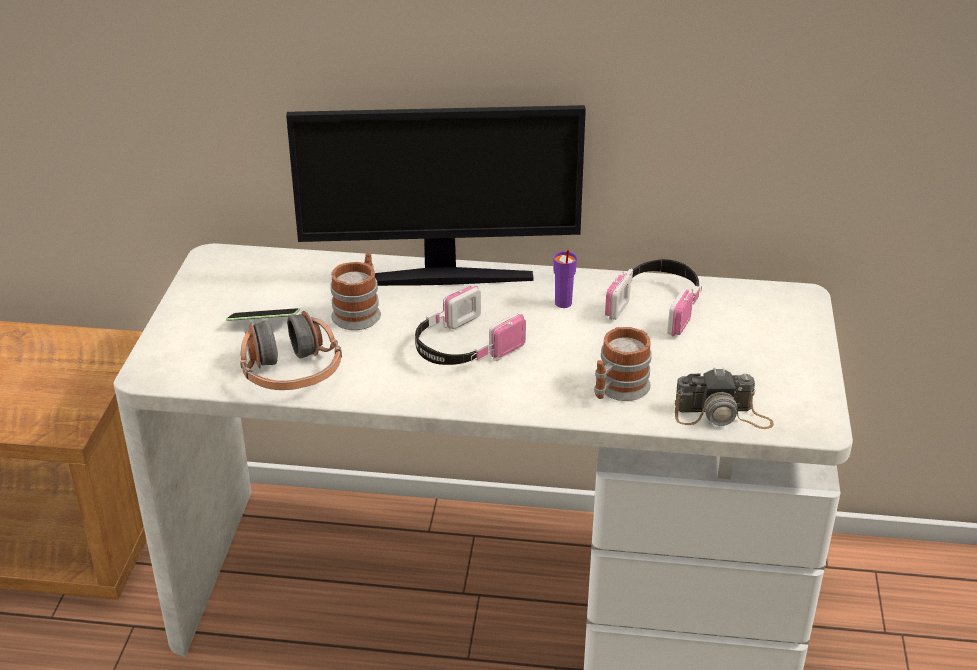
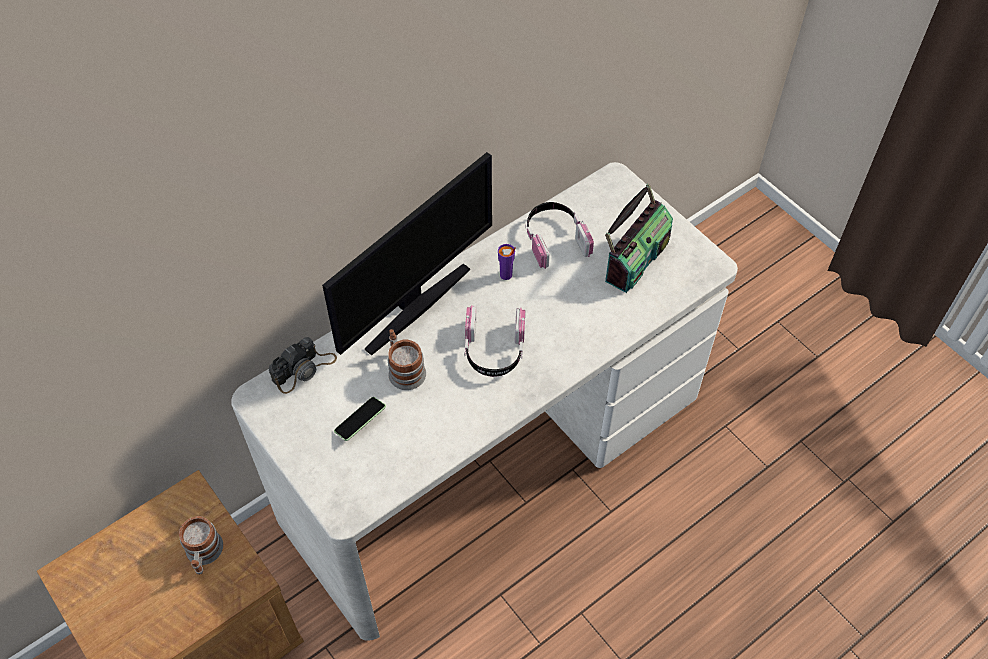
camera: 45 degrees left, 20 degrees up
(291, 372) = (425, 444): headphones -> none
(617, 390) = (603, 316): mug -> mug (204, 554)
(722, 415) = (667, 293): camera -> camera (304, 369)
(725, 368) = (635, 259): none -> radio

